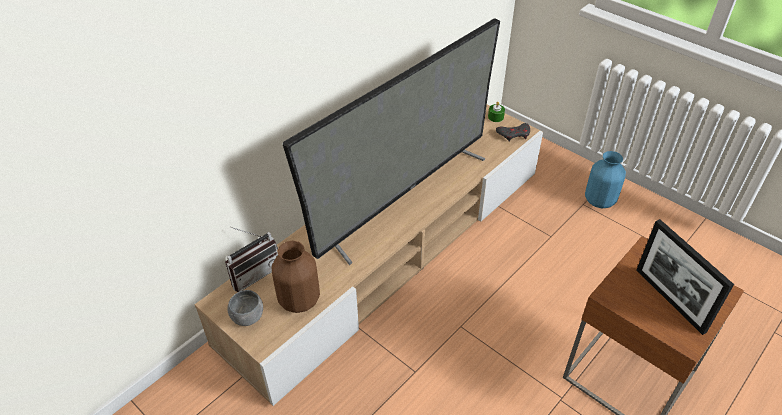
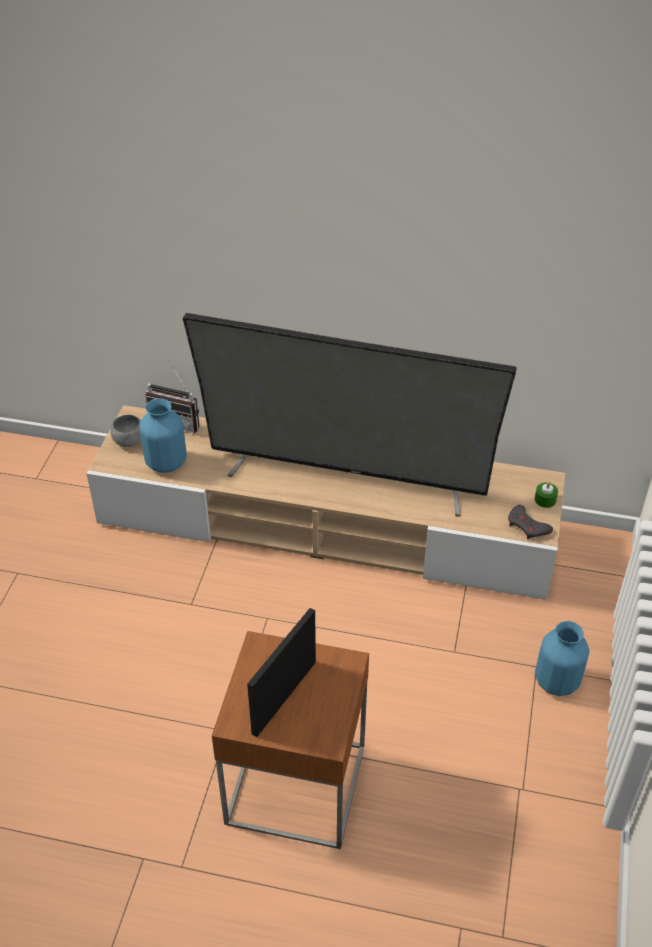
camera: 60 degrees right, 0 degrees up
(300, 300) = (166, 463): brown vase -> blue vase

